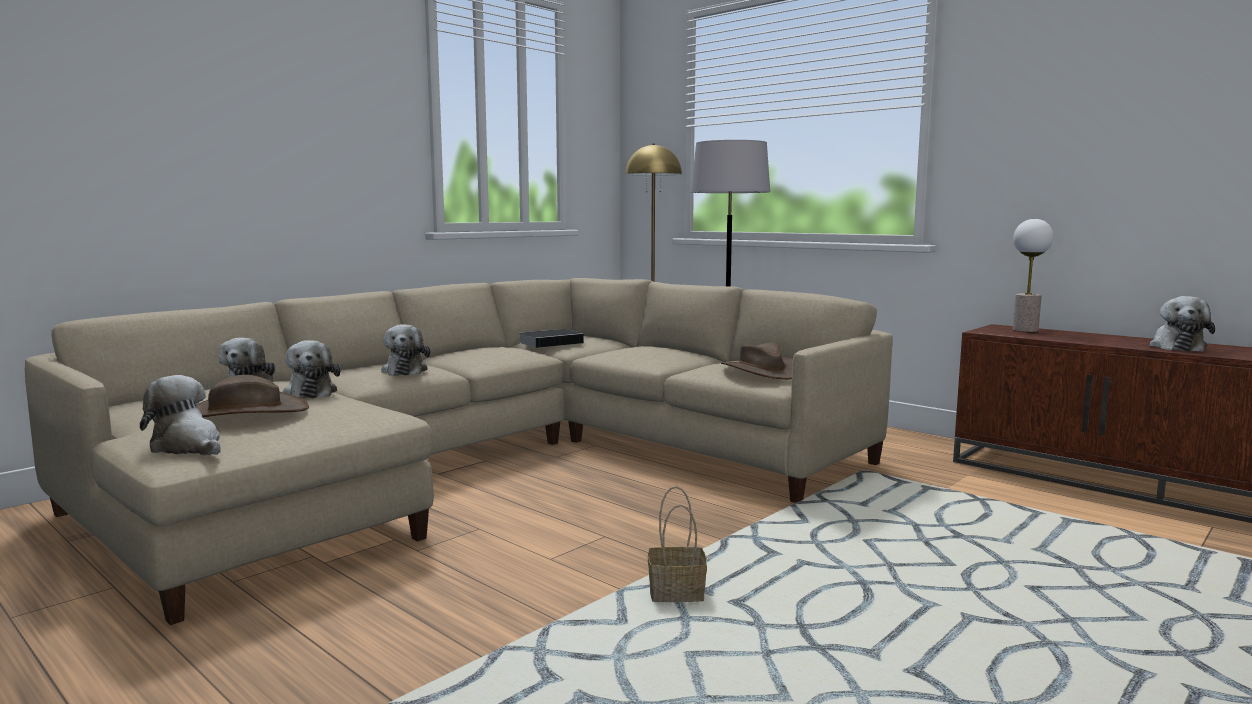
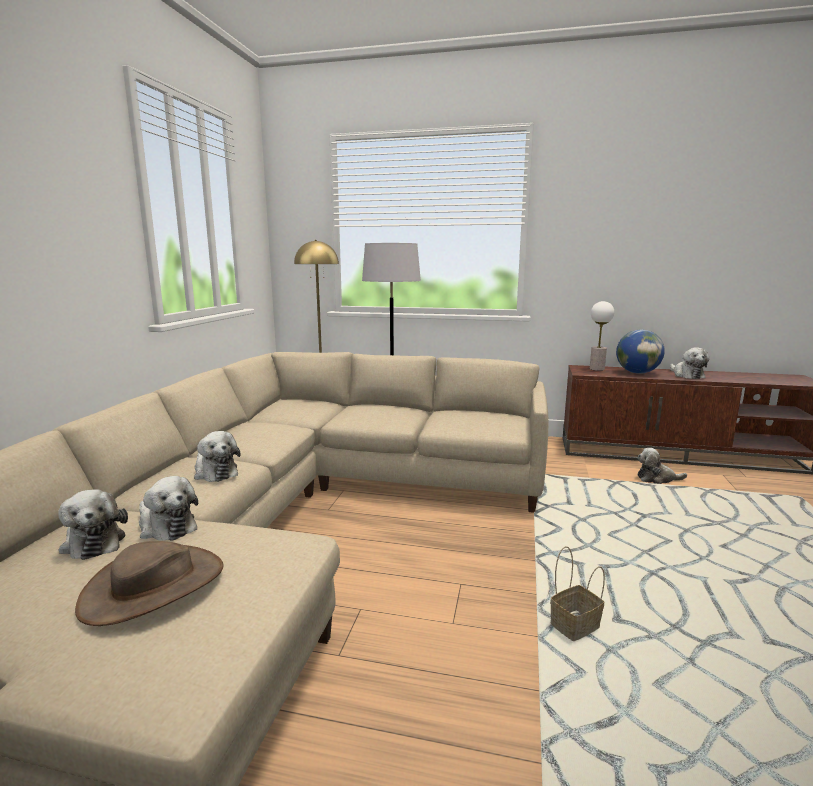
camera: 30 degrees left, 5 degrees up
(188, 447) = (153, 668): plush toy -> plush toy (657, 478)
(552, 342) = (288, 412): book -> none
(761, 371) = (485, 421): brown hat -> none
(1086, 338) = (637, 373): none -> globe

